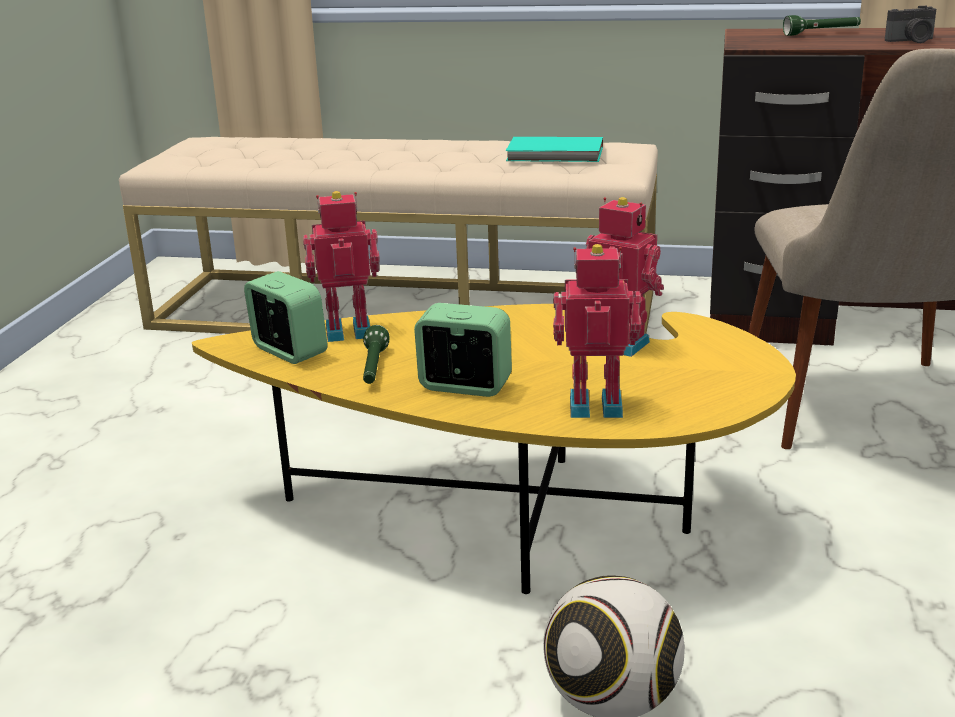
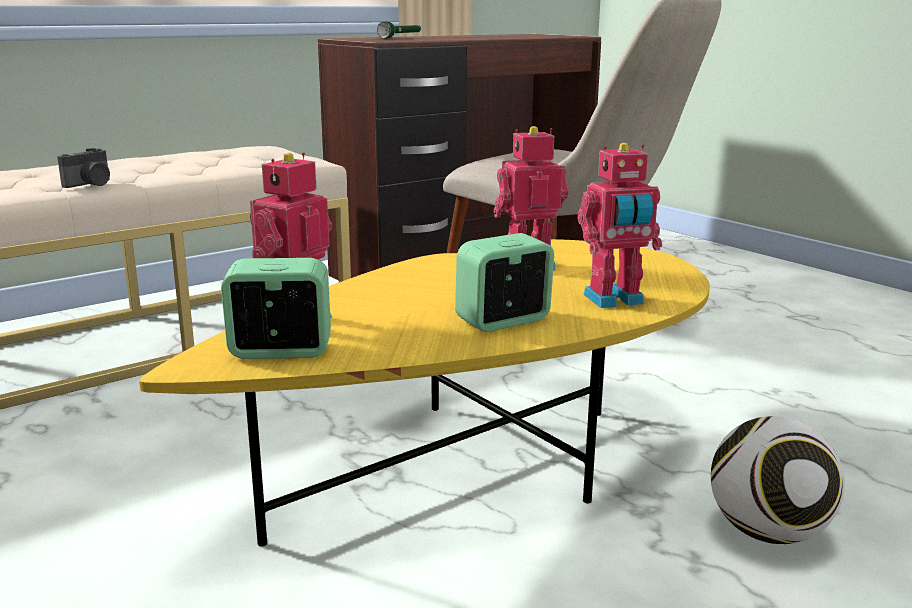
camera: 50 degrees left, 5 degrees down
(374, 368) = (398, 335): green flashlight -> none
(556, 154) = (221, 157): turquoise book -> none
(595, 404) = (615, 300): toy robot -> toy robot turned 150 degrees counterclockwise
(912, 41) = (476, 37): camera -> camera (91, 184)

